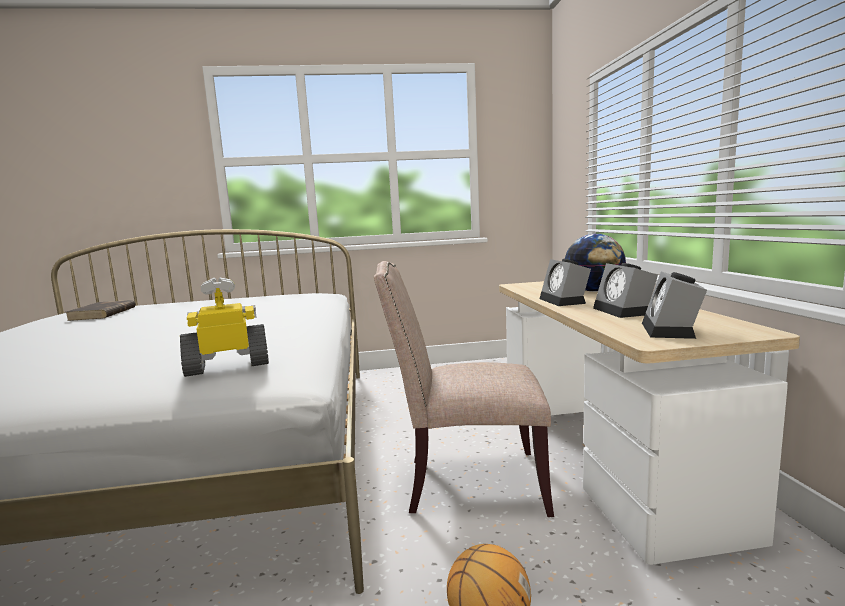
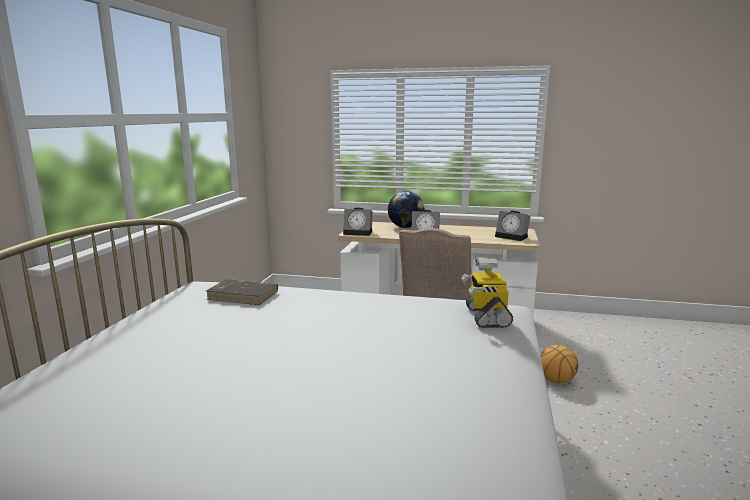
camera: 70 degrees left, 5 degrees up
(102, 314) = (92, 401): brown book -> brown book (243, 295)
(624, 311) = (467, 234): alarm clock -> alarm clock (359, 232)

